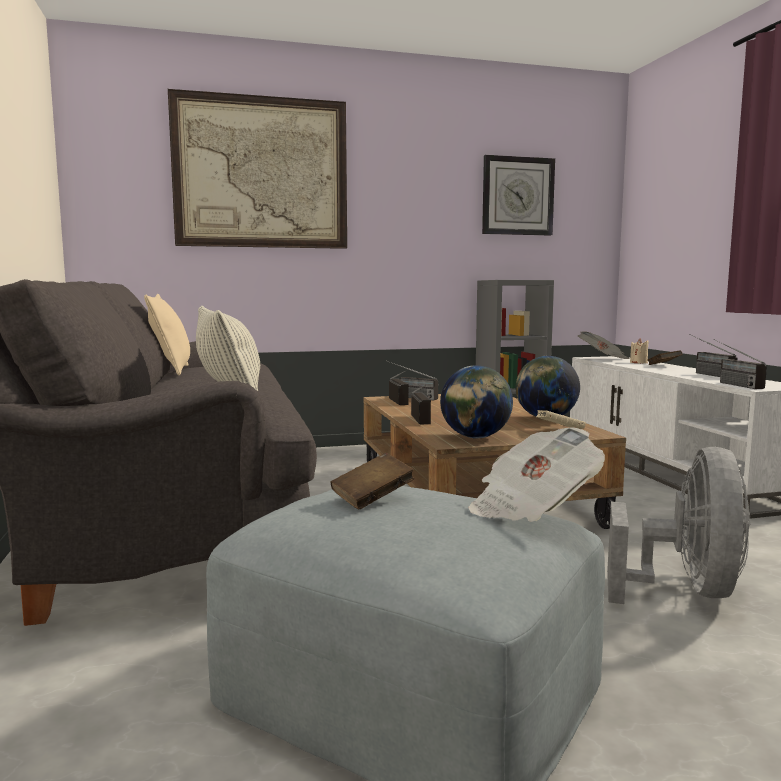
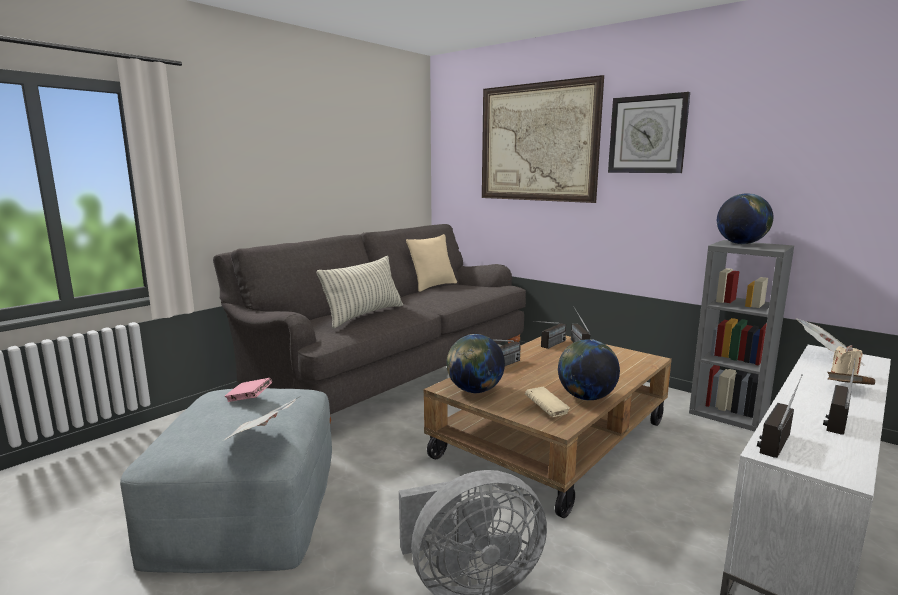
camera: 55 degrees right, 5 degrees up
(372, 498) = (249, 399): brown book -> pink book
(506, 279) = (741, 244): none -> globe
(517, 196) = (788, 148): wall clock -> wall clock (647, 134)

